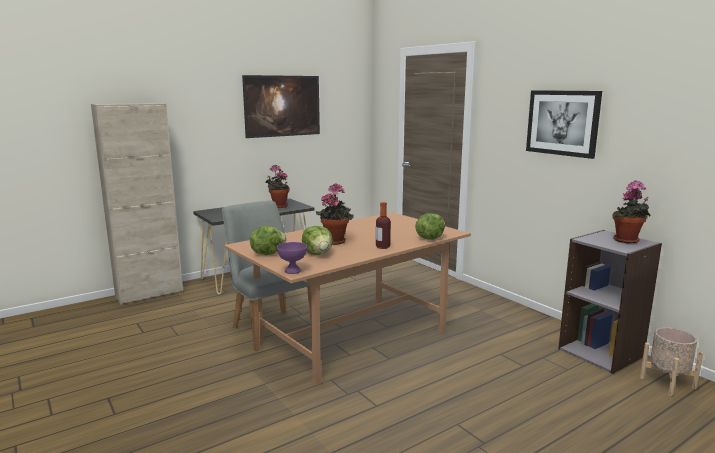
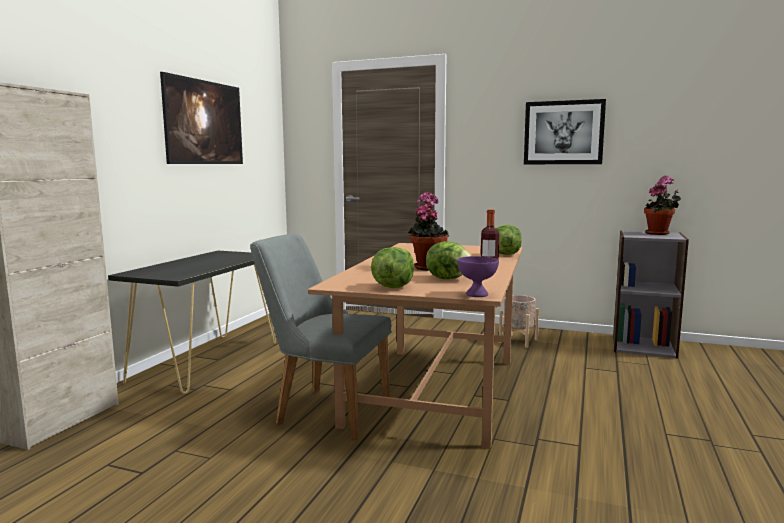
camera: 35 degrees left, 5 degrees down
(278, 206) = (226, 257): potted plant -> none
(667, 382) = (715, 354): beige planter -> beige planter (518, 341)

